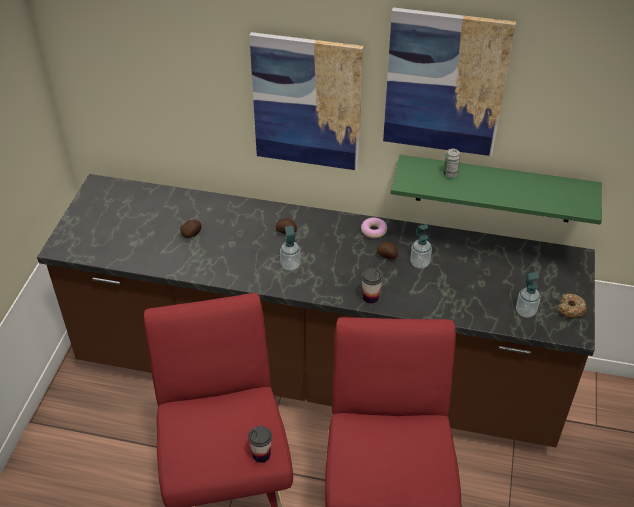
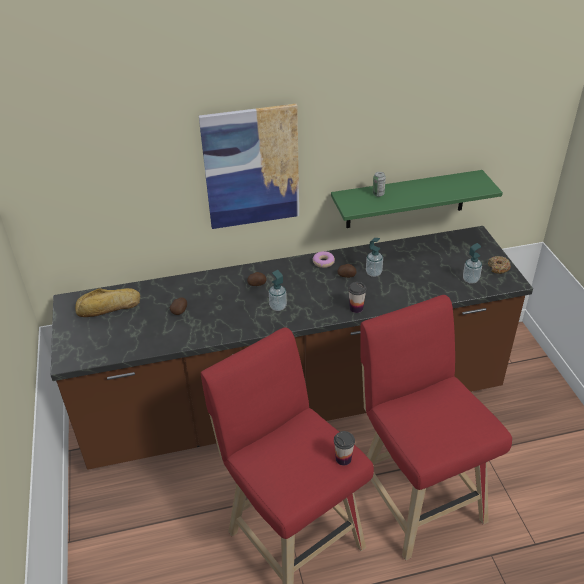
camera: 25 degrees left, 5 degrees down
(129, 206) = (109, 308): none -> bread
(445, 83) = (363, 119): picture -> none

